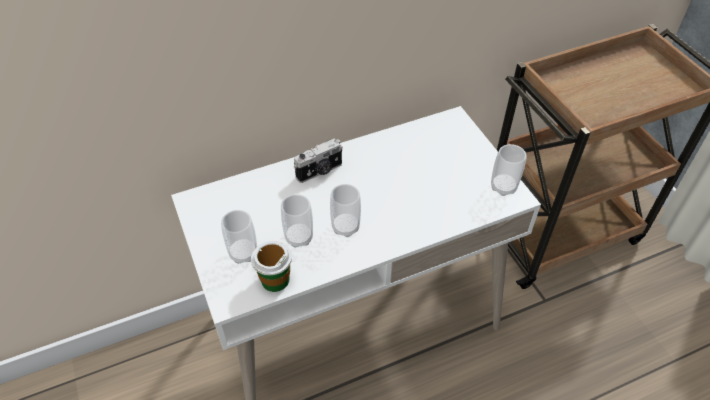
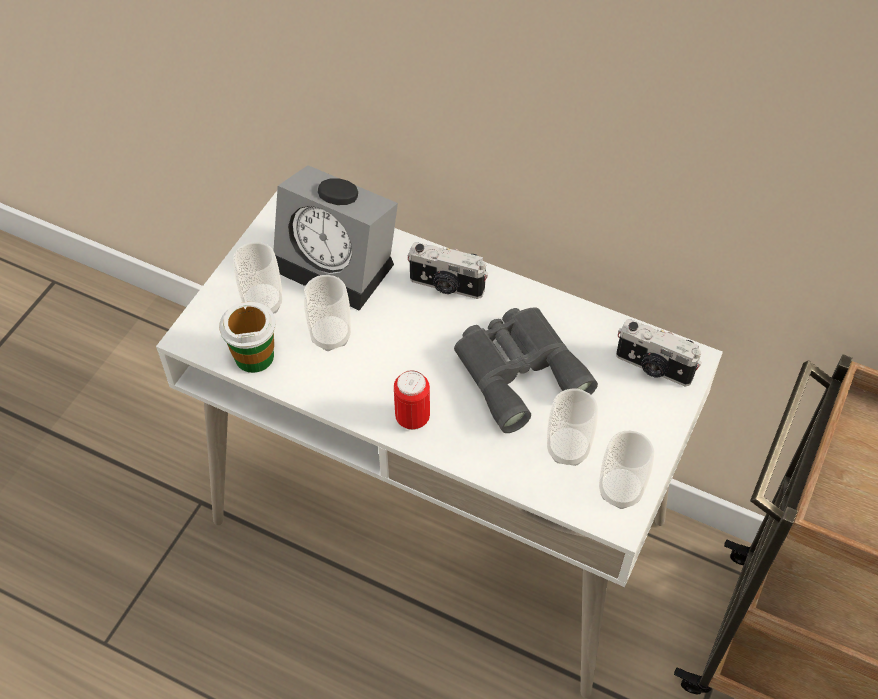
camera: 50 degrees right, 5 degrees up
(256, 204) = (339, 264): none -> alarm clock
(345, 227) = (387, 368): cup -> cup (568, 449)
(387, 236) = (412, 418): none -> can
(399, 178) = (518, 369): none -> grey binoculars
(447, 132) = (653, 368): none -> camera

